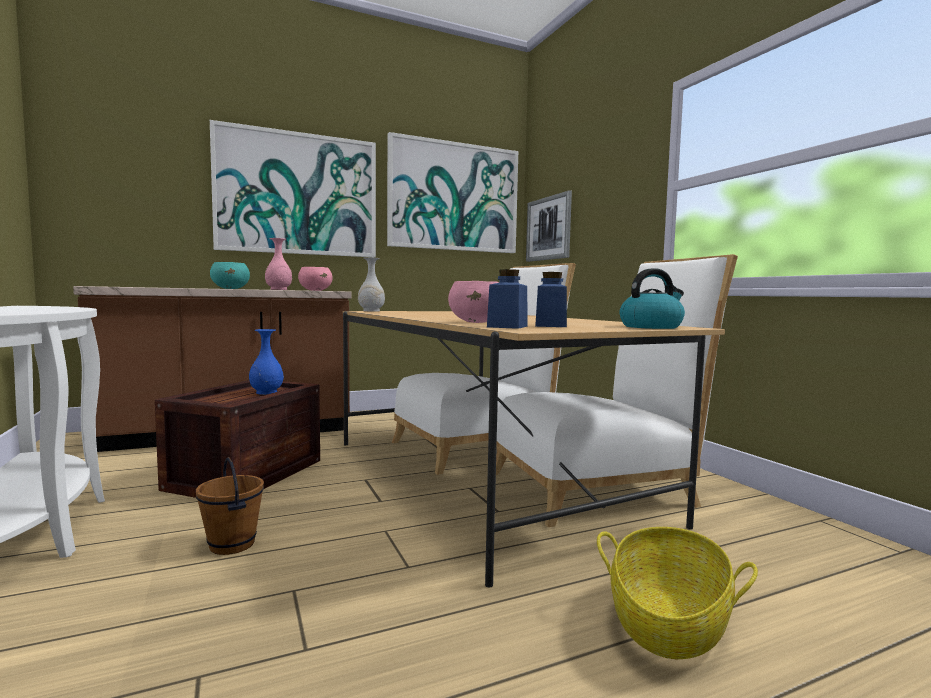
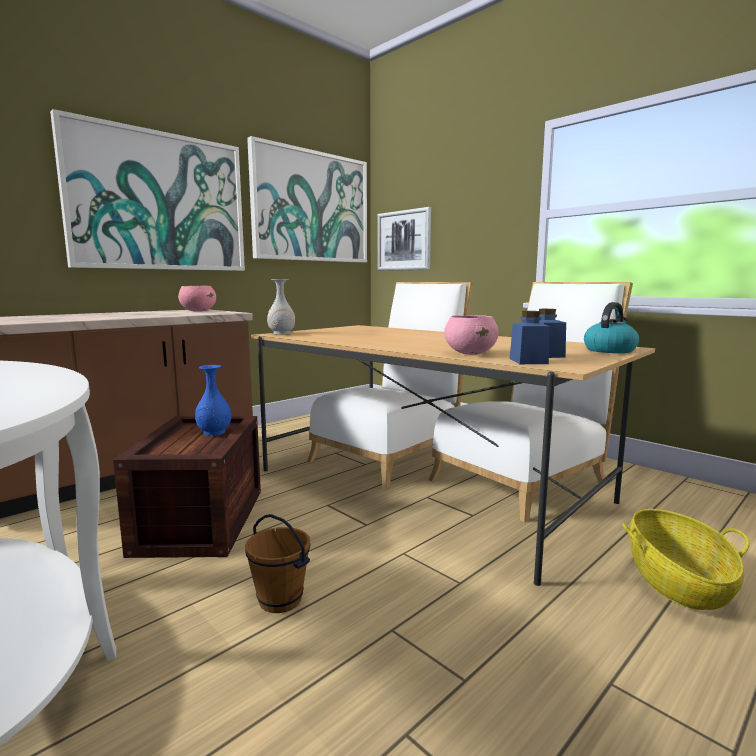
camera: 20 degrees left, 5 degrees up
(231, 288) = (117, 316): turquoise bowl -> none
(279, 289) = (169, 314): pink vase -> none

